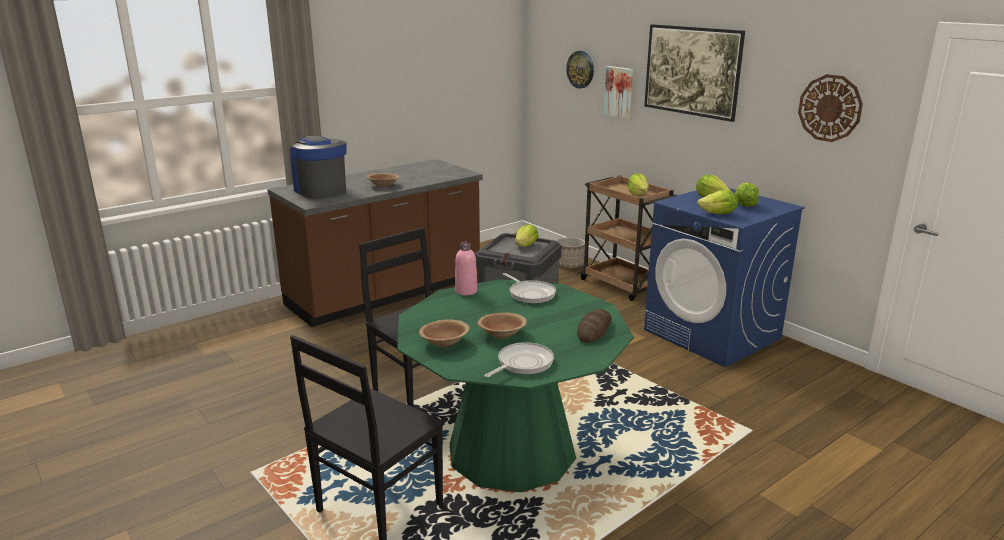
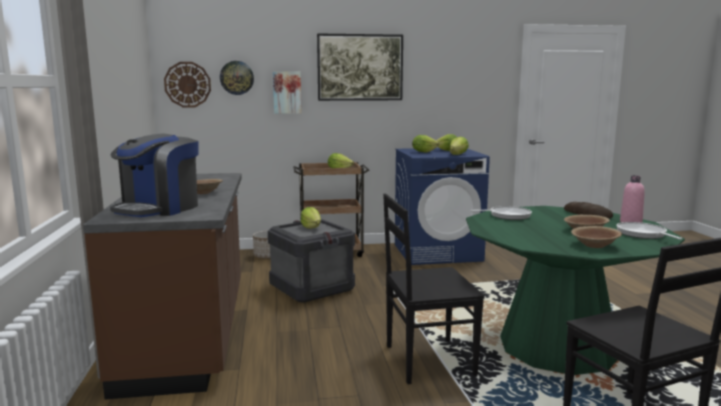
camera: 60 degrees left, 10 degrees down
(320, 190) = (159, 209): coffee machine -> coffee machine turned 60 degrees counterclockwise
(466, 291) = (484, 227): pink bottle -> pink bottle (630, 222)
(830, 108) = (469, 80): wall clock -> wall clock (187, 84)

